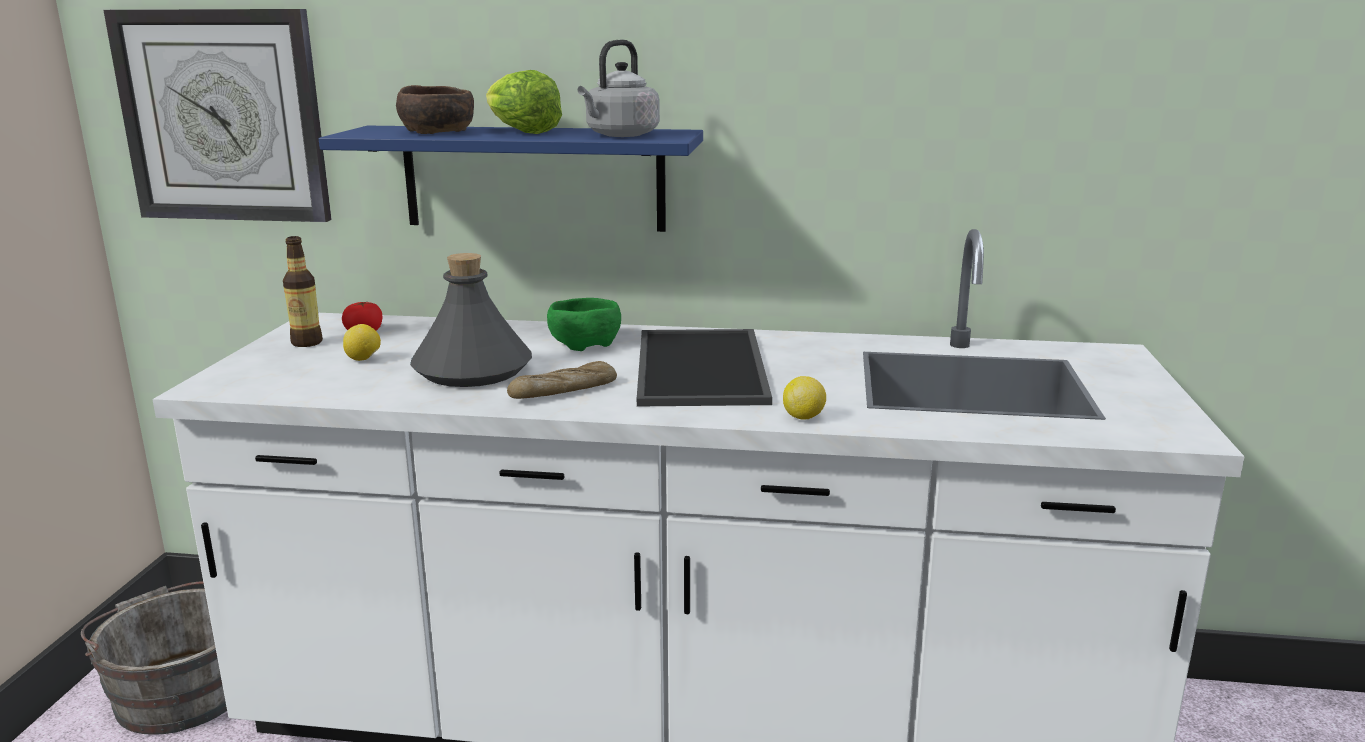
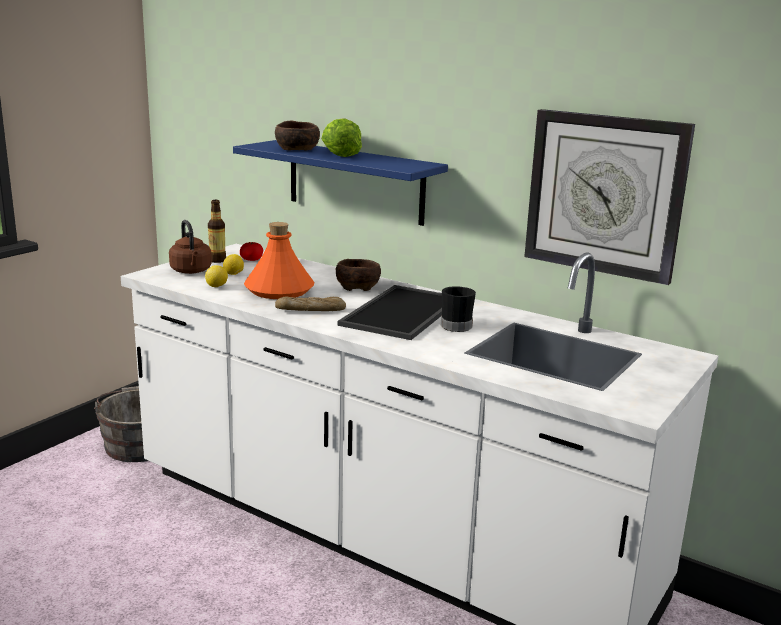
camera: 25 degrees right, 0 degrees up
(223, 116) = (210, 126): wall clock -> wall clock (605, 194)
(282, 368) = (191, 271): none -> brown kettle
(472, 370) = (279, 290): grey bottle -> orange bottle
(584, 342) = (357, 286): green bowl -> brown bowl
(620, 135) = (386, 163): grey kettle -> none
(798, 370) = (456, 325): none -> black mug
(803, 417) = (419, 350): lemon -> lemon (217, 286)

